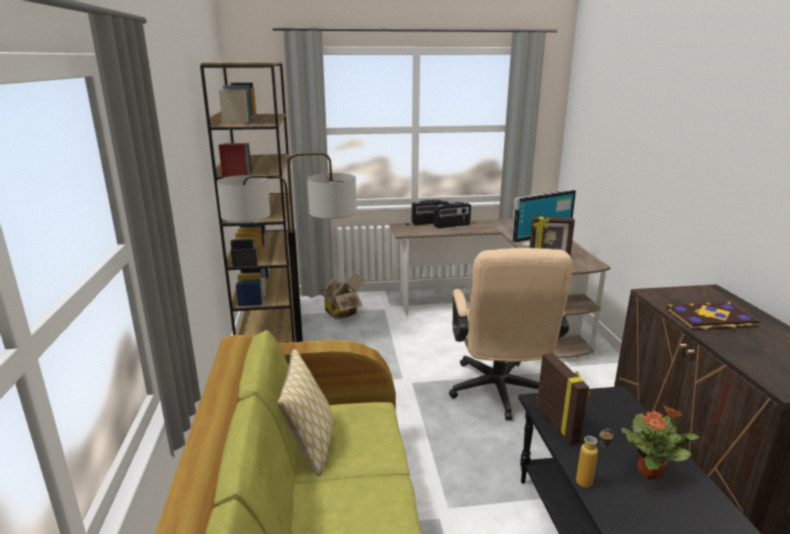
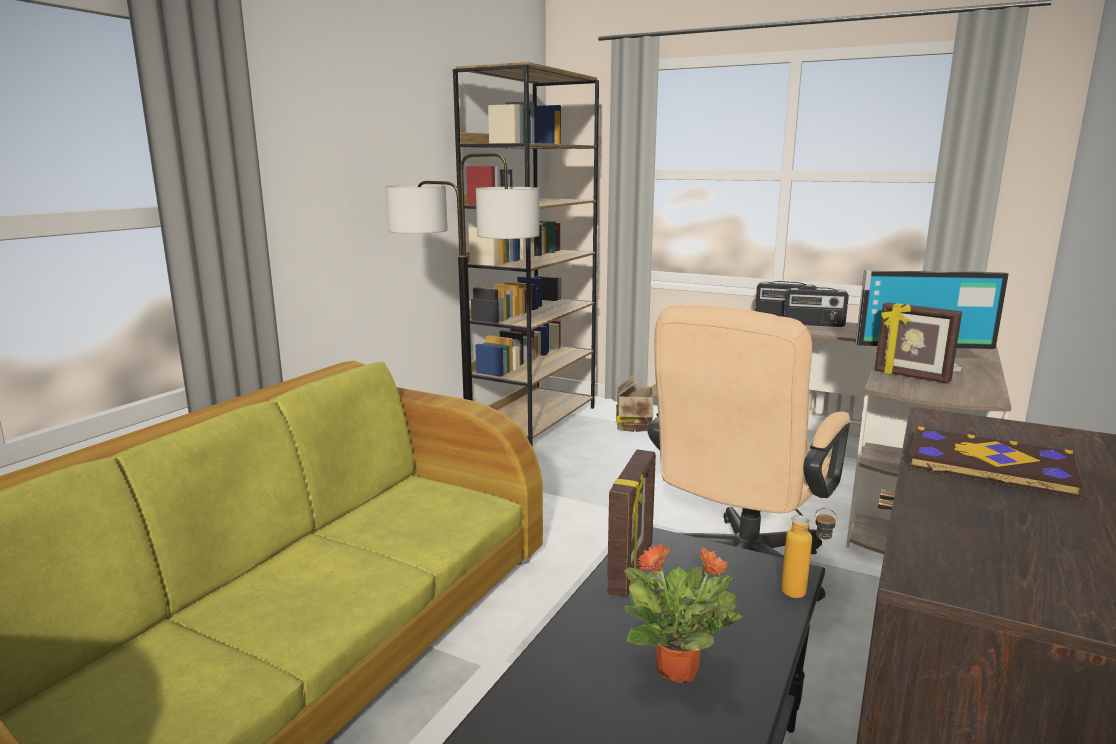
camera: 35 degrees right, 5 degrees down
(310, 446) = (375, 511): pillow -> none
(590, 482) = (565, 641): bottle -> bottle (804, 595)

